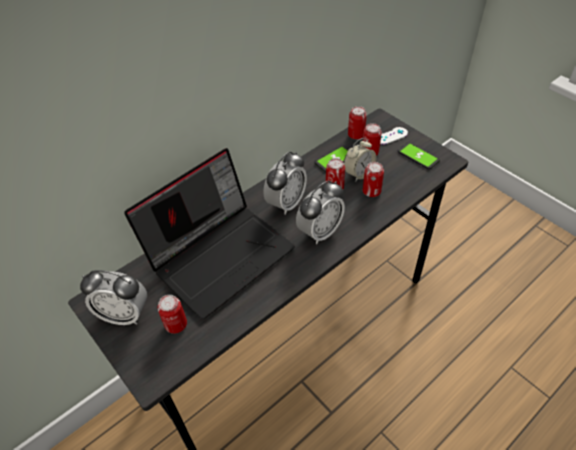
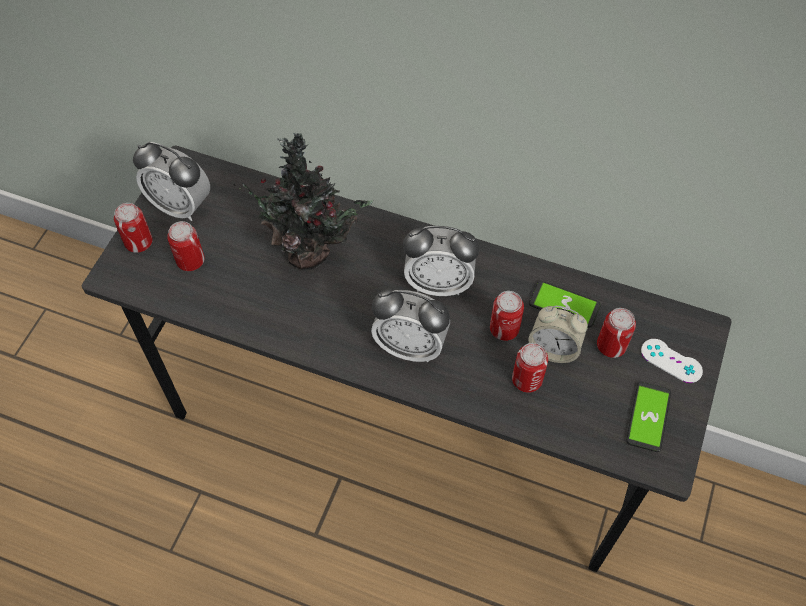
camera: 60 degrees right, 10 degrees up
(125, 314) = (181, 205): alarm clock -> alarm clock turned 45 degrees counterclockwise
(220, 253) = (312, 252): laptop -> potted plant
(356, 135) = (638, 311): can -> can (139, 242)

